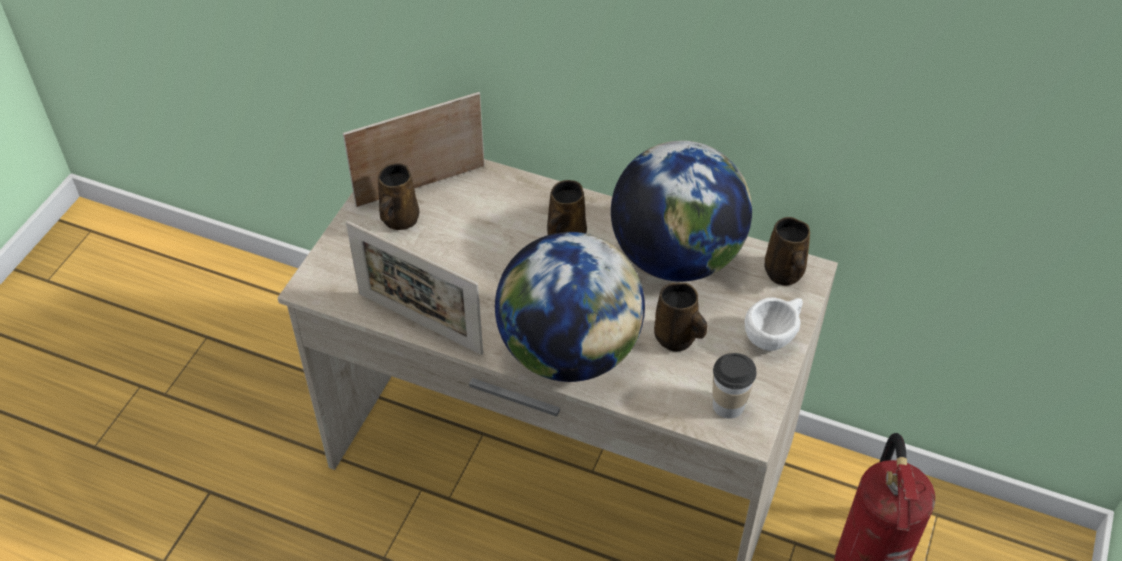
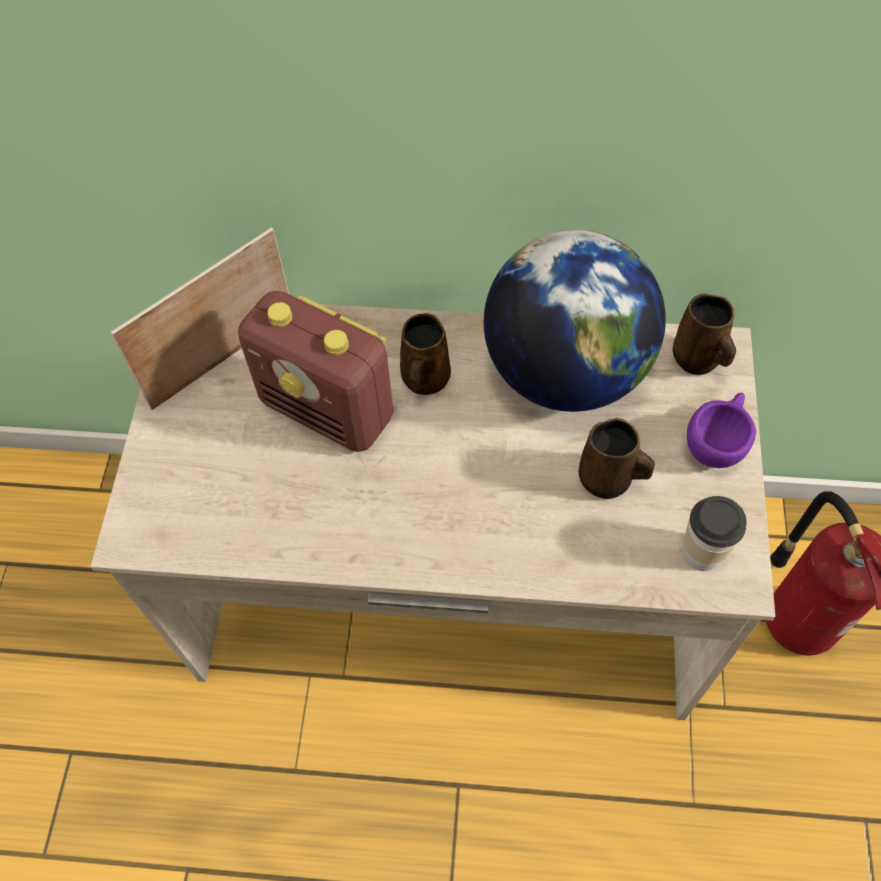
camera: 15 degrees left, 10 degrees up
(399, 220) = (212, 413): brown mug -> none
(420, 323) = (287, 550): picture frame -> none
(485, 239) = (329, 410): none -> radio
(569, 351) = (486, 535): globe -> none
(774, 335) = (717, 442): white cup -> purple cup

